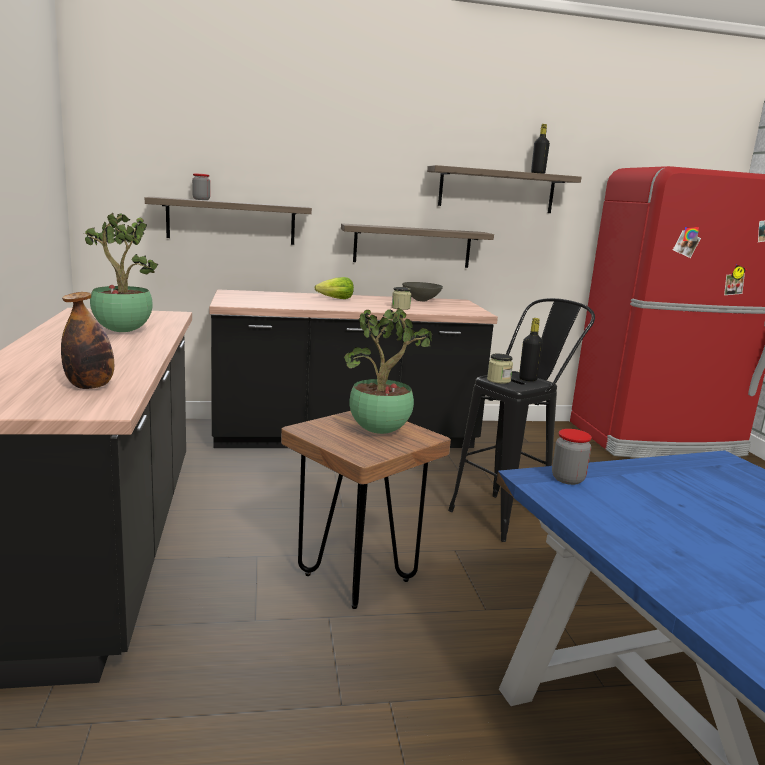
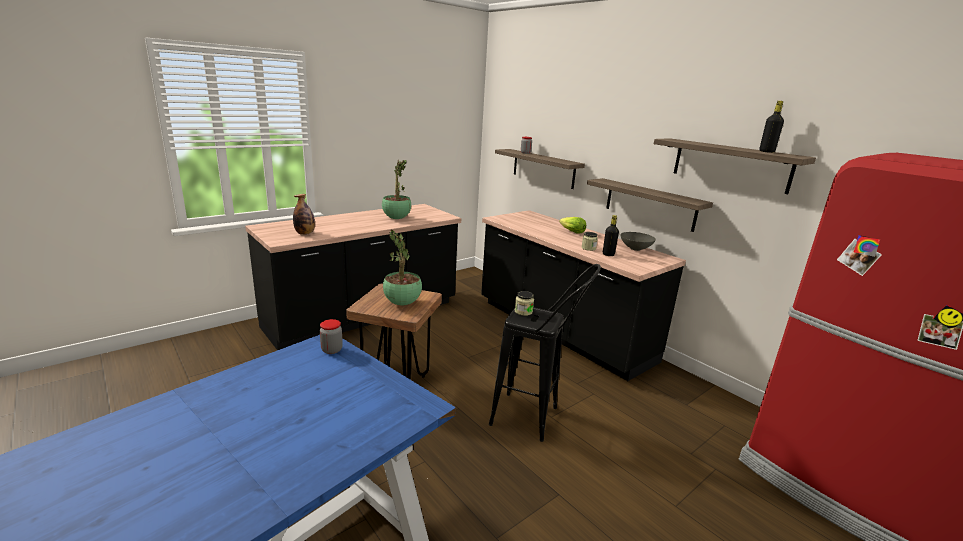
camera: 60 degrees right, 5 degrees up
(528, 379) = (545, 320): black bottle -> black bottle (608, 254)

